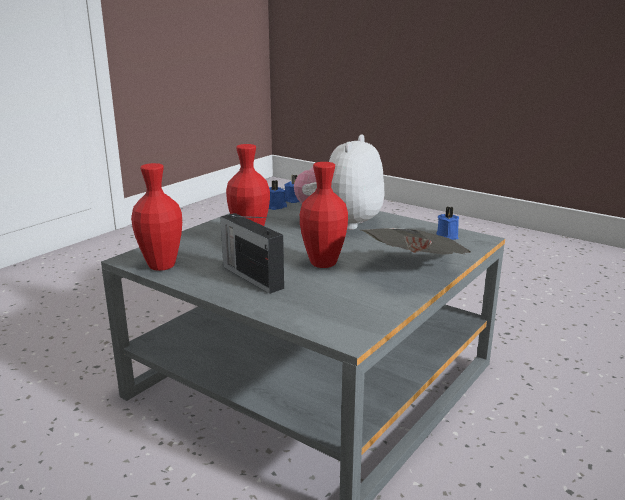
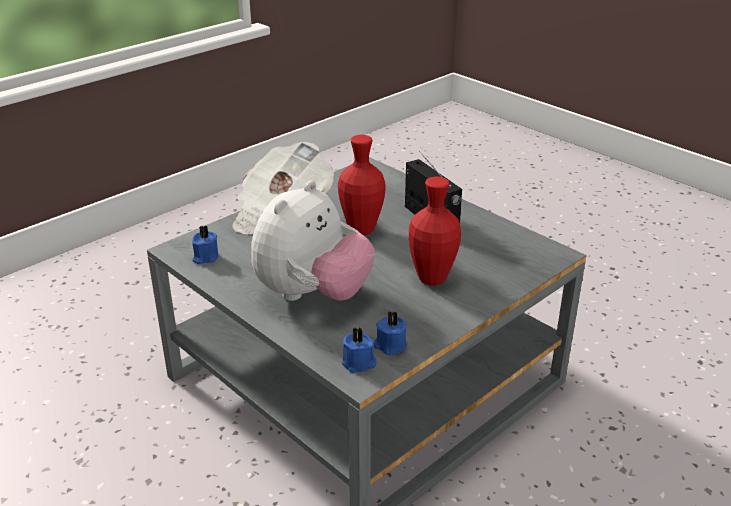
camera: 170 degrees left, 10 degrees up
(161, 266) = (519, 241): red vase -> none

